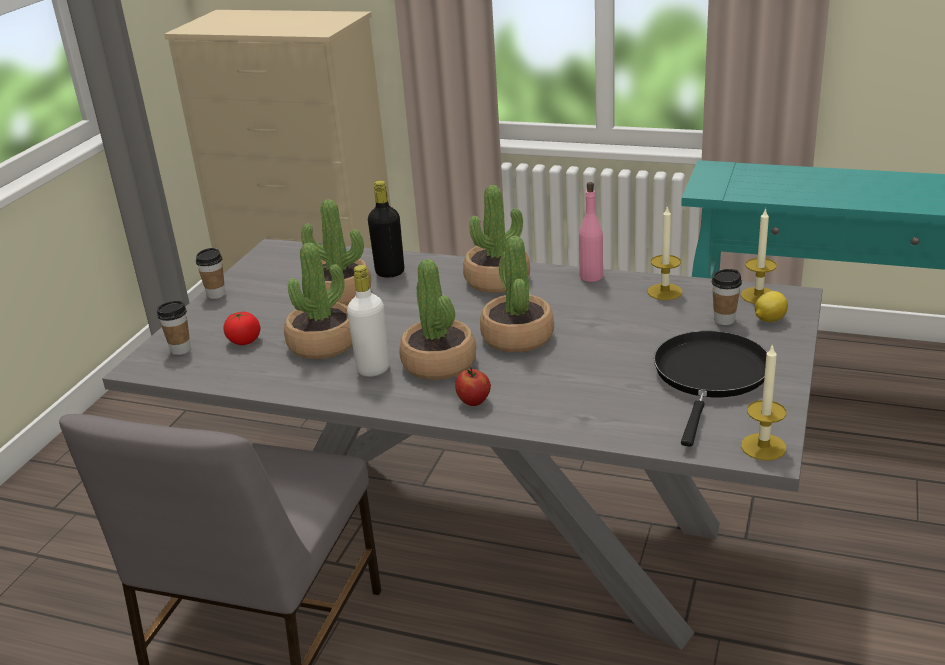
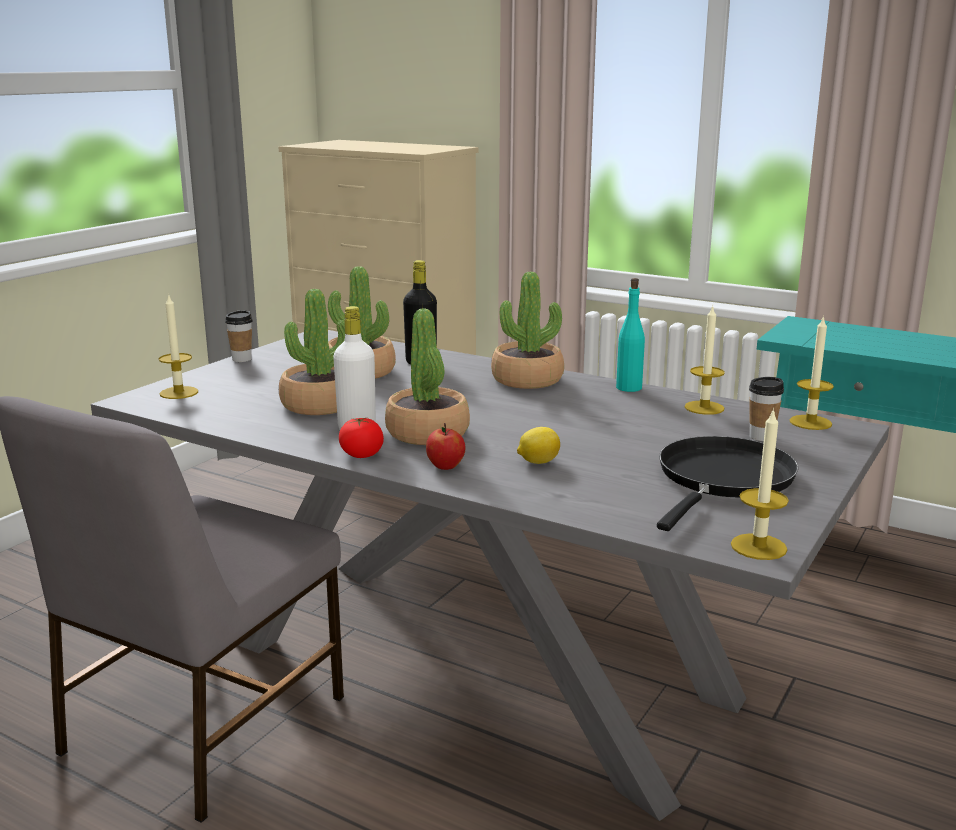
camera: 10 degrees right, 10 degrees down
(180, 350) = (179, 393): cup -> candle
(244, 341) = (244, 393): tomato -> tomato (361, 454)
(517, 337) = (522, 423): potted plant -> none
(591, 276) = (628, 388): pink bottle -> turquoise bottle
(769, 319) = (814, 442): lemon -> lemon (538, 462)

